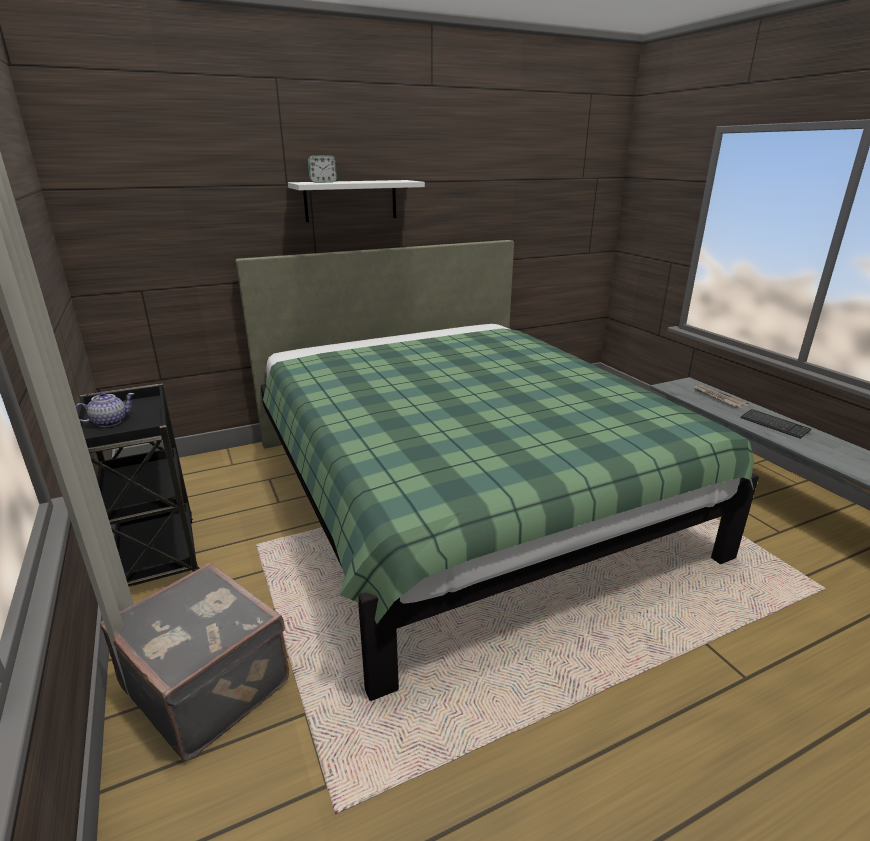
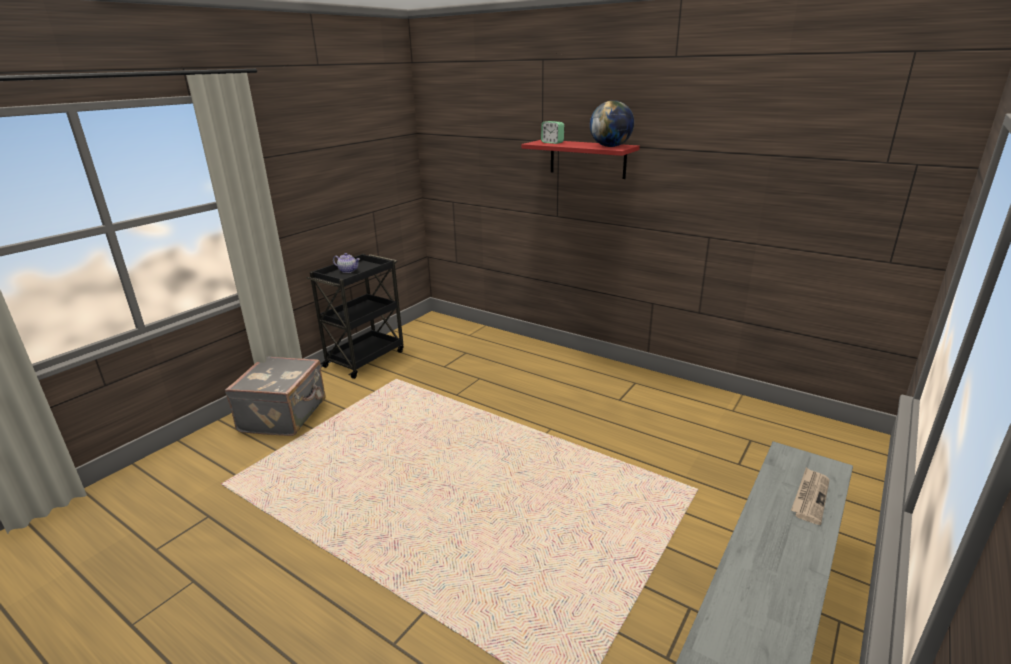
camera: 60 degrees right, 0 degrees up
(351, 200) = (587, 159): white shelf -> red shelf
(395, 181) = (610, 146): none -> globe
(460, 494) = (522, 427): green bed -> none
(774, 425) = (780, 554): keyboard -> none

